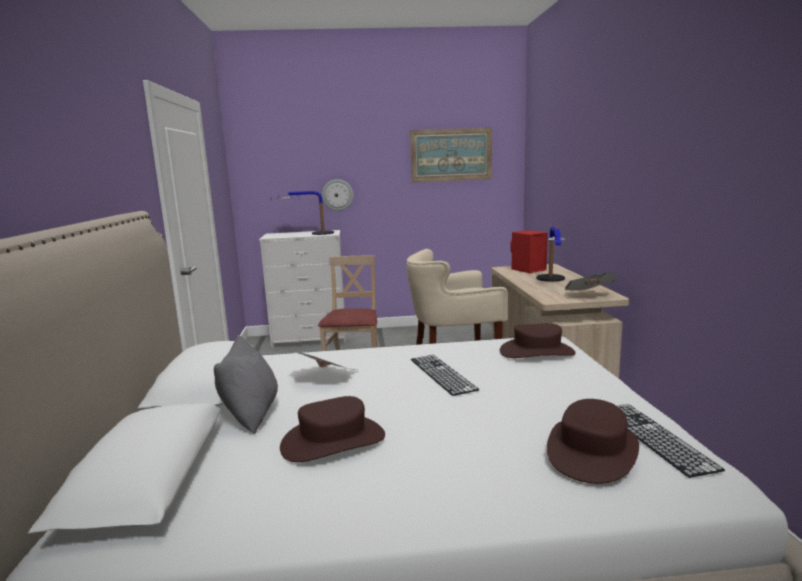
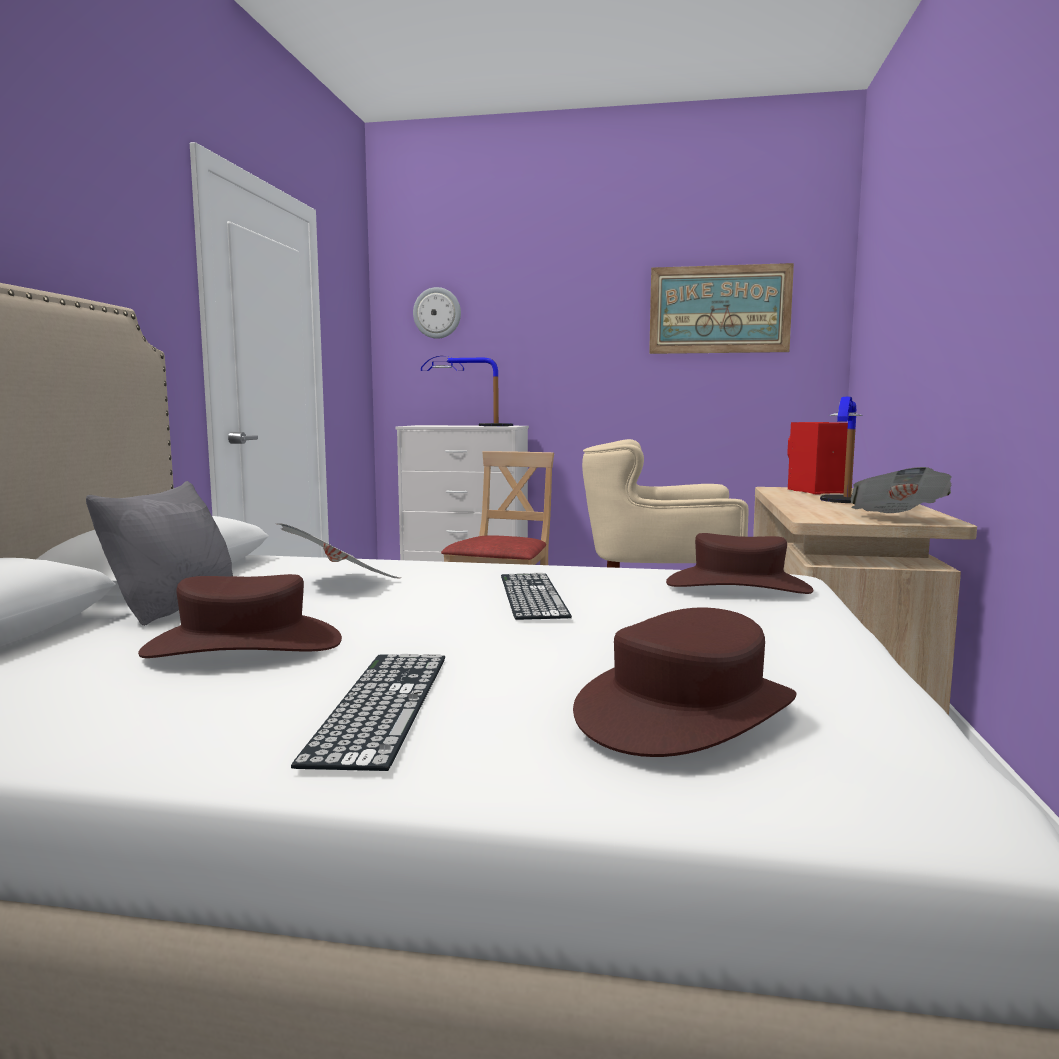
camera: 15 degrees right, 5 degrees down
(337, 195) = (529, 370): wall clock -> wall clock (437, 313)
(654, 437) = (854, 712): keyboard -> keyboard (382, 704)

